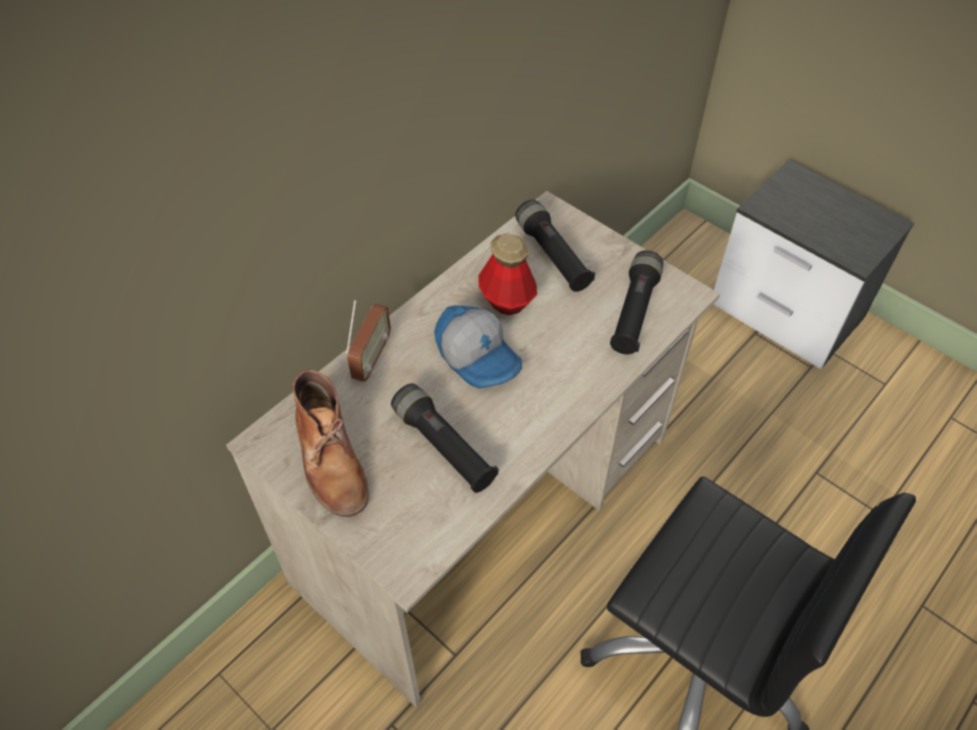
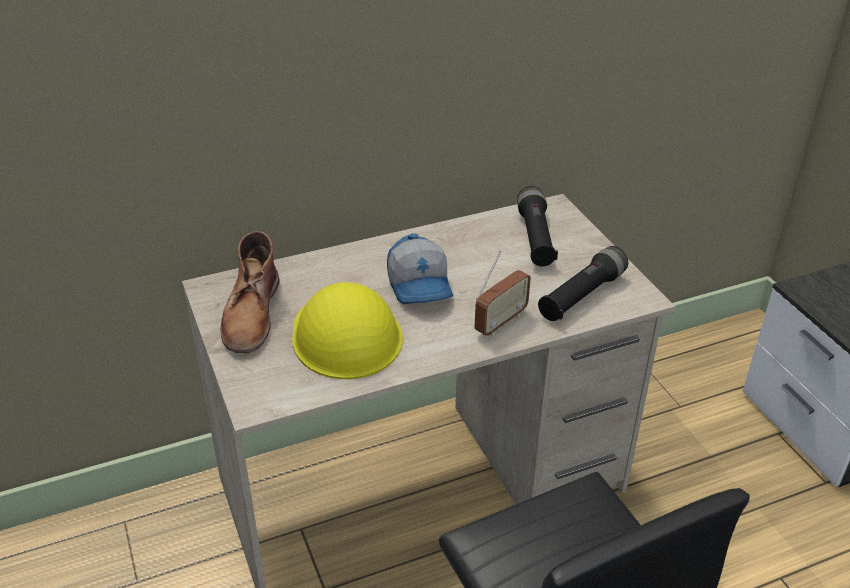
camera: 25 degrees right, 15 degrees down
(371, 359) = (332, 261): radio -> radio (500, 322)
(444, 447) = (346, 335): black flashlight -> yellow hard hat
(507, 301) = (472, 256): bottle -> none

